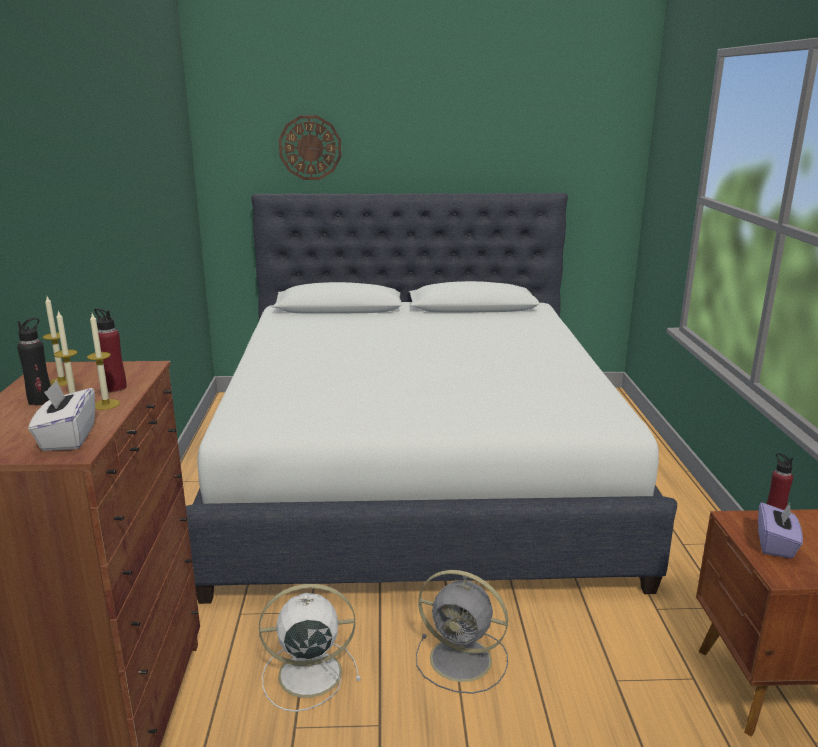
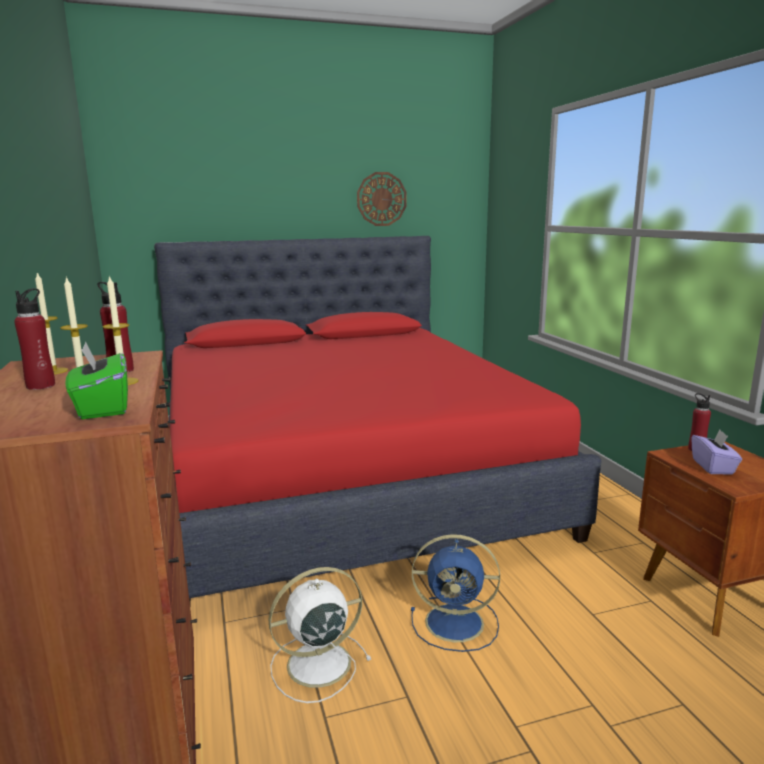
camera: 15 degrees left, 5 degrees down
(40, 400) = (41, 385): black bottle -> red bottle
(67, 438) = (102, 408): white tissue box -> green tissue box
(310, 147) = (207, 200): wall clock -> wall clock (381, 199)
(417, 469) = (342, 475): white bed -> red bed
(463, 660) = (457, 623): grey fan -> blue fan

